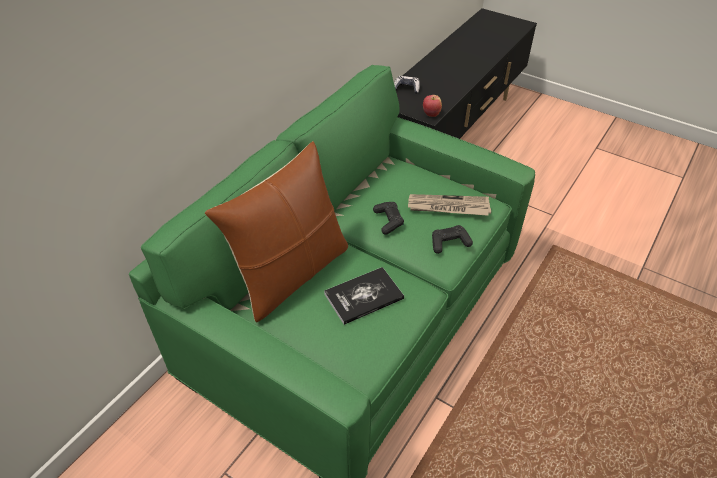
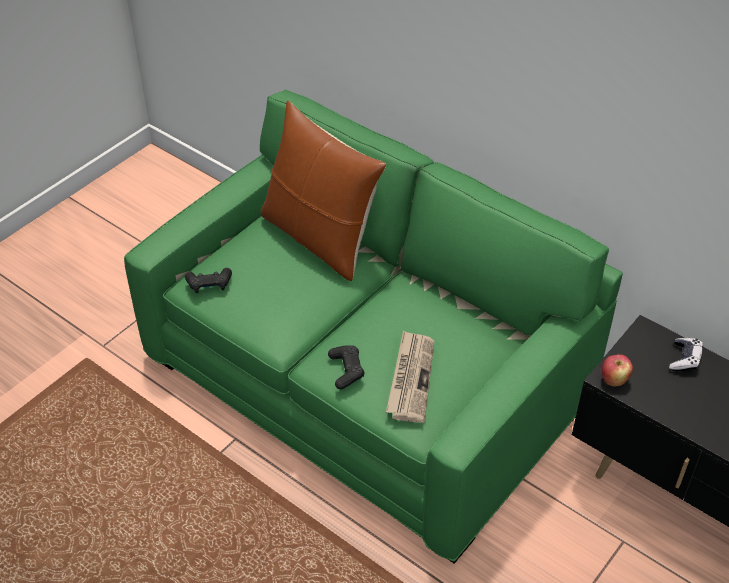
camera: 95 degrees right, 0 degrees up
(364, 296) = (278, 289): book -> none
(388, 221) = (390, 318): black game controller -> black game controller (209, 284)

